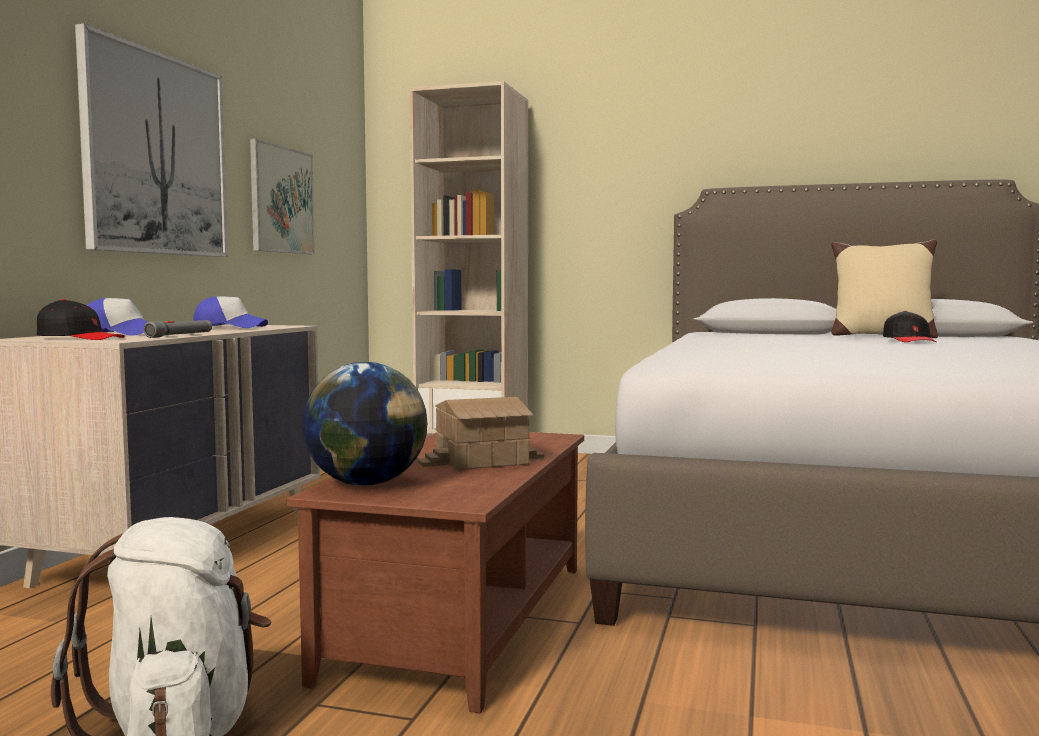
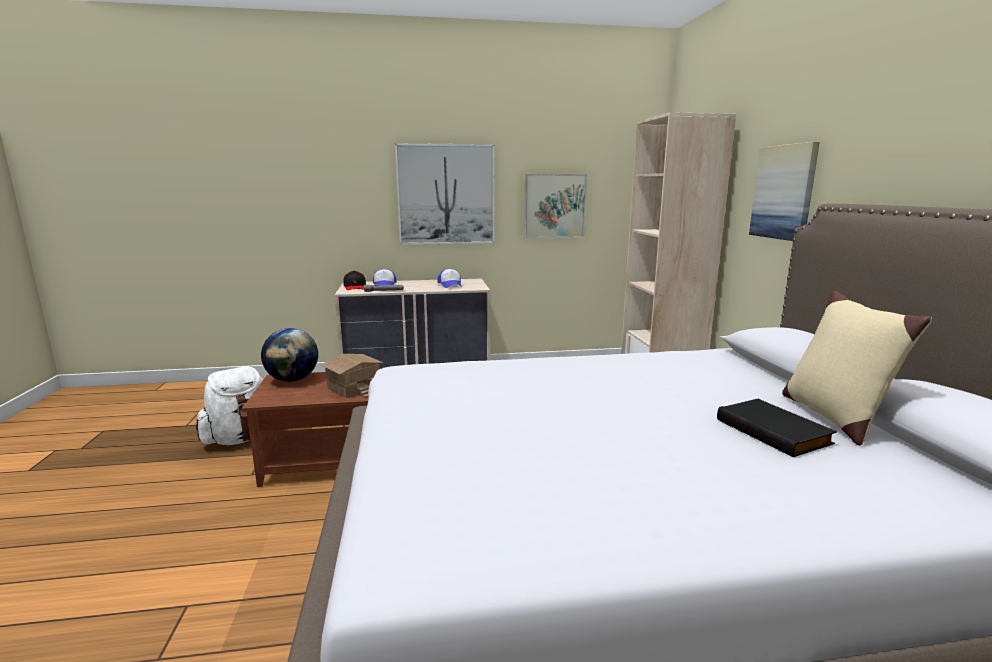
camera: 65 degrees right, 10 degrees up
(620, 185) = (784, 192): none -> picture
(909, 340) = (774, 431): black cap -> black book

